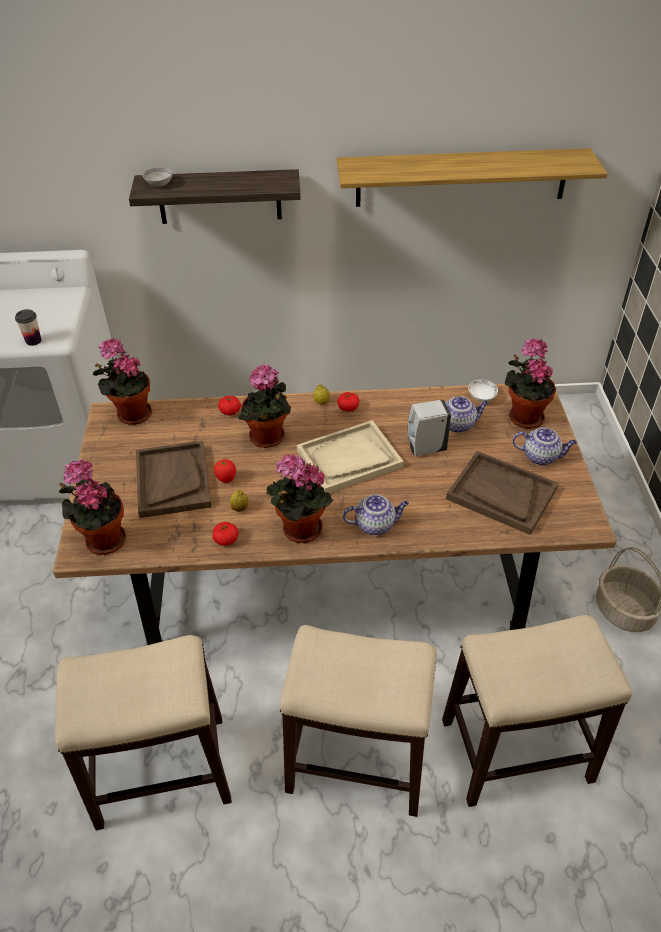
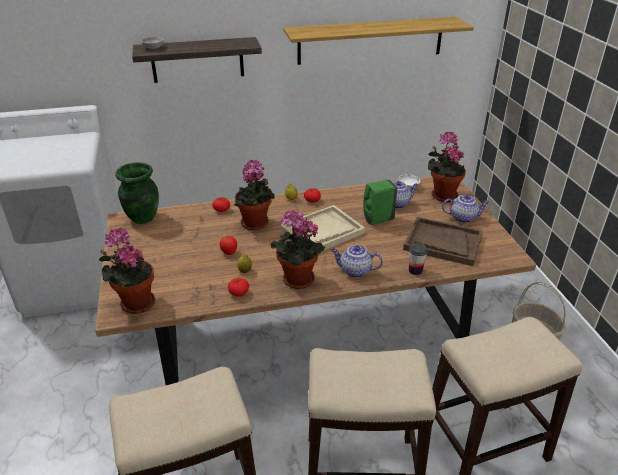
camera: 10 degrees left, 10 degrees down
(33, 341) = (59, 166): cup -> cup (415, 270)
(131, 414) = (142, 218): potted plant -> green vase
(173, 480) = (186, 257): brown tray -> none
(375, 524) = (355, 271): teapot -> teapot turned 150 degrees counterclockwise
(424, 448) = (377, 220): white soap dispenser -> green soap dispenser

